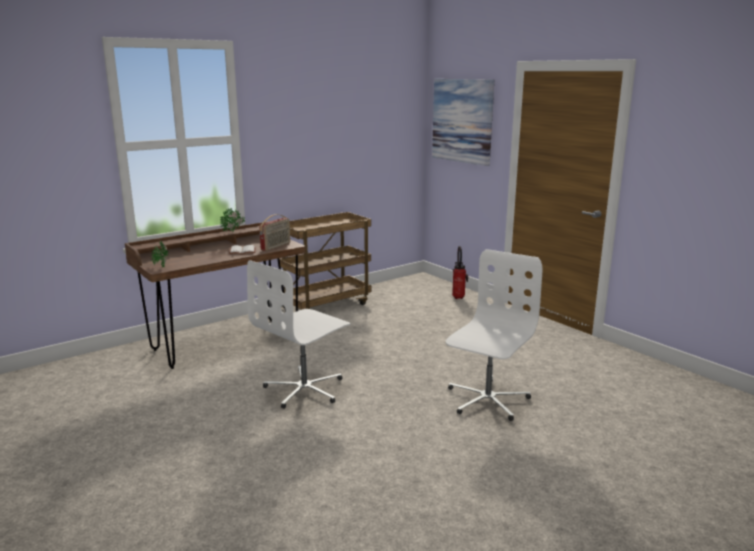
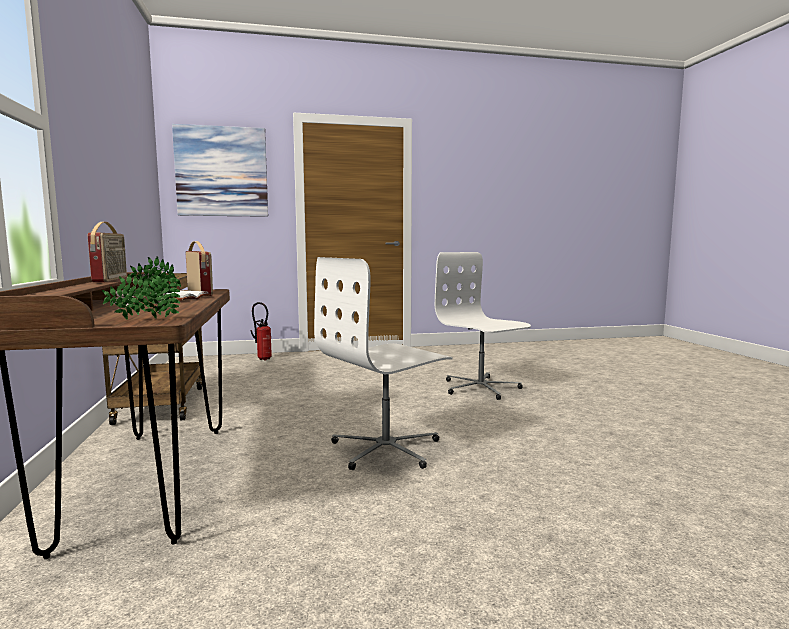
camera: 65 degrees left, 10 degrees down
(234, 231) = (111, 279): potted plant -> radio
(305, 389) = (387, 449): white office chair -> white office chair turned 75 degrees clockwise

